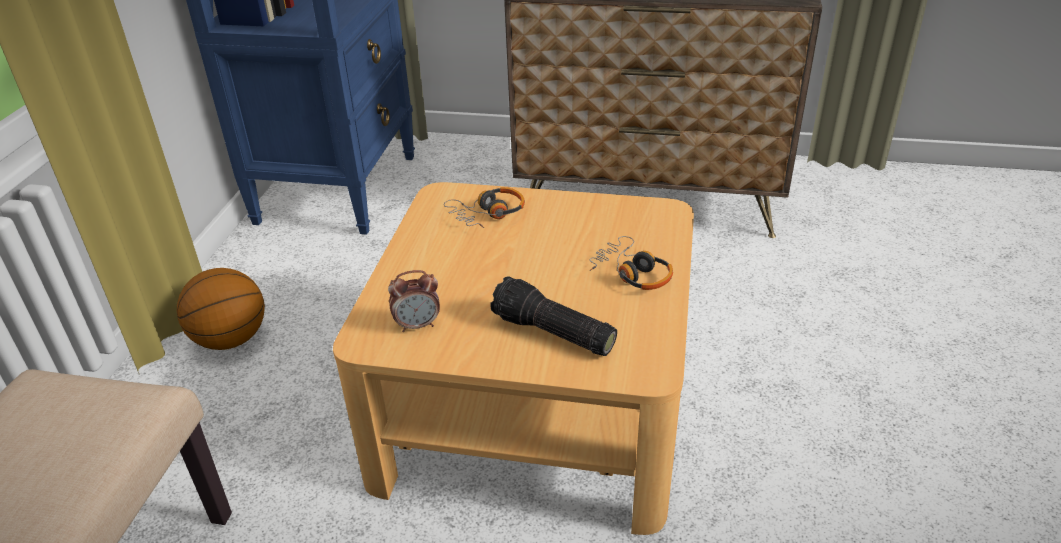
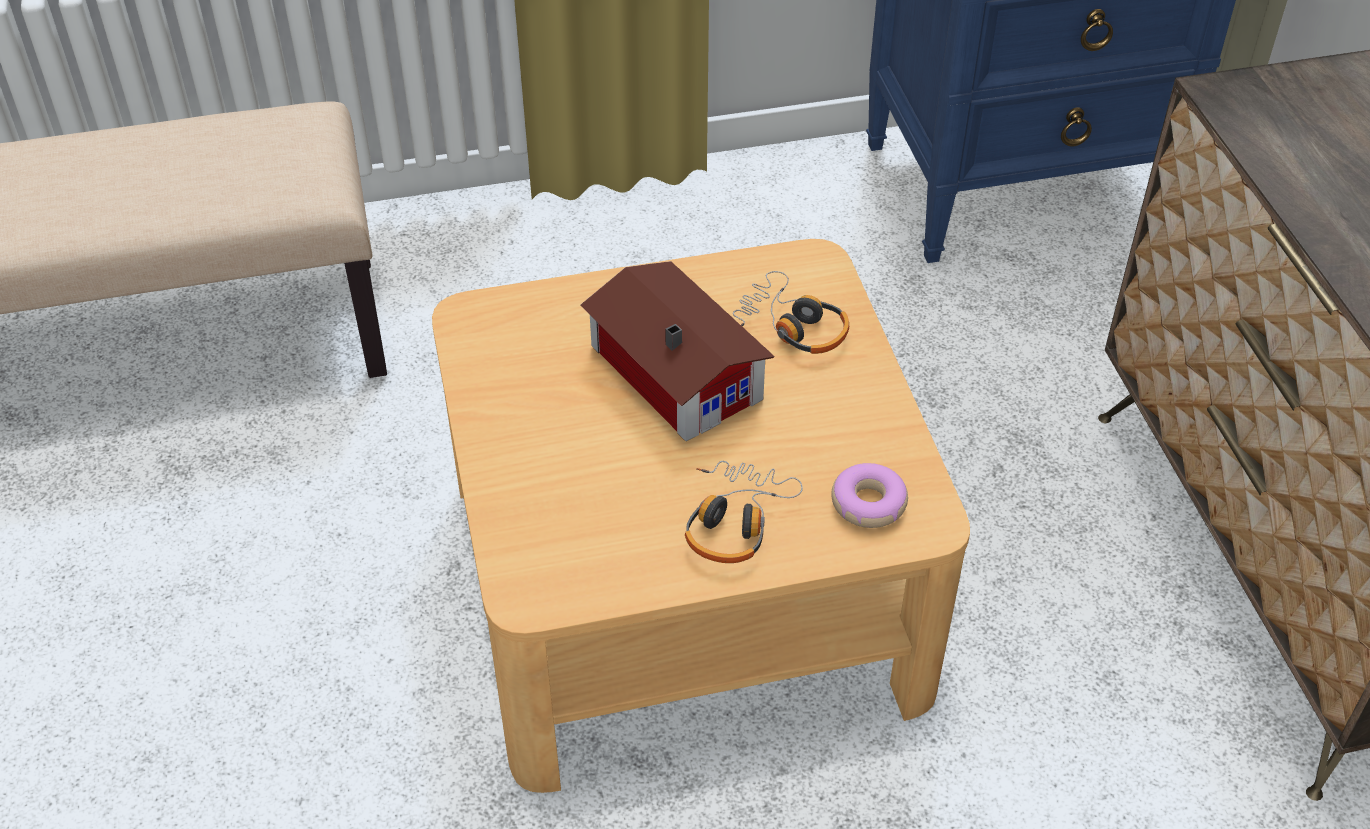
camera: 65 degrees right, 10 degrees up
(231, 339) = (640, 241): basketball -> none
(418, 325) = (520, 348): alarm clock -> none
(488, 263) = (676, 367): none -> toy house
(551, 333) = (561, 475): flashlight -> none
(644, 225) = (868, 503): none -> donut

